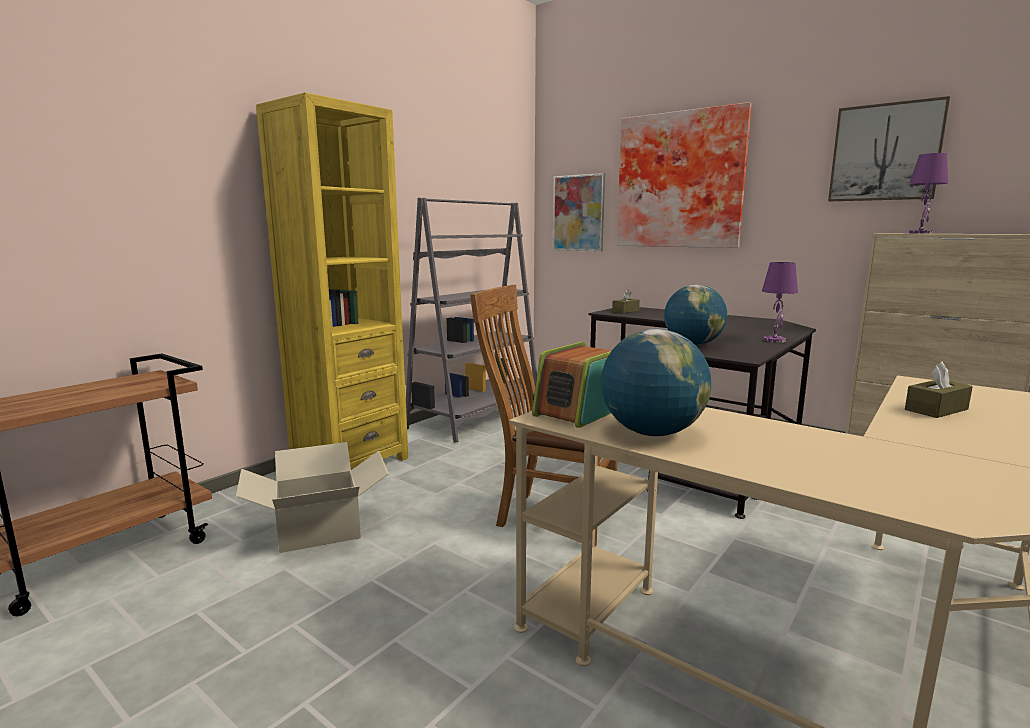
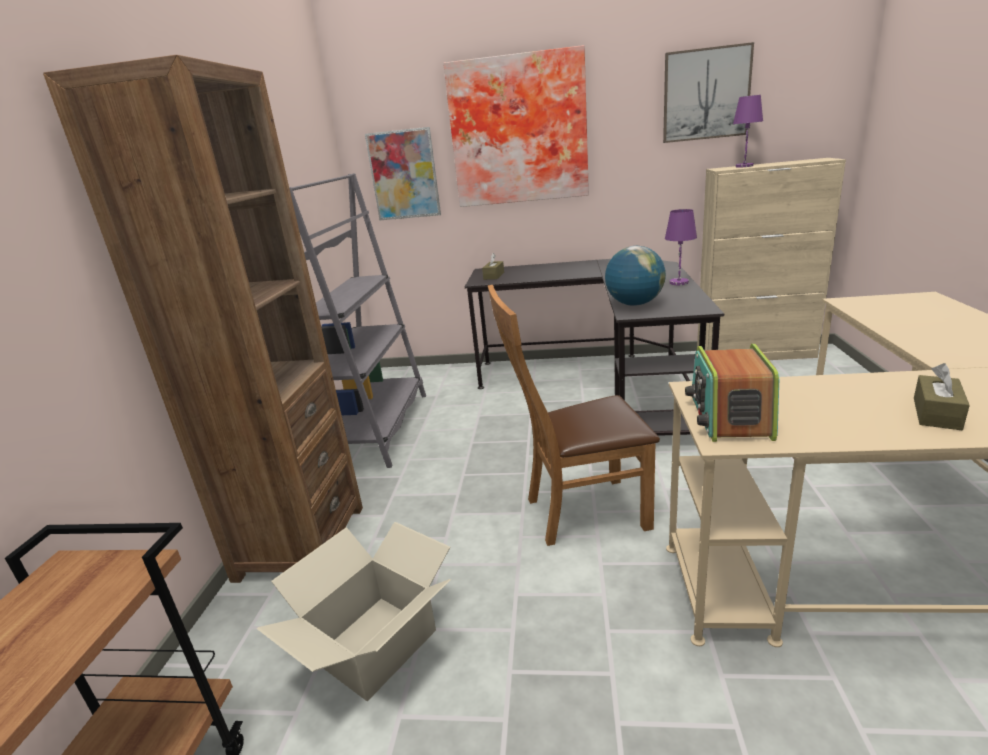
camera: 30 degrees left, 10 degrees up
(350, 462) = (301, 542): yellow bookcase -> brown bookcase
(652, 433) = (830, 422): globe -> none
(936, 409) = (911, 327): brown tissue box -> brown tissue box (936, 413)

